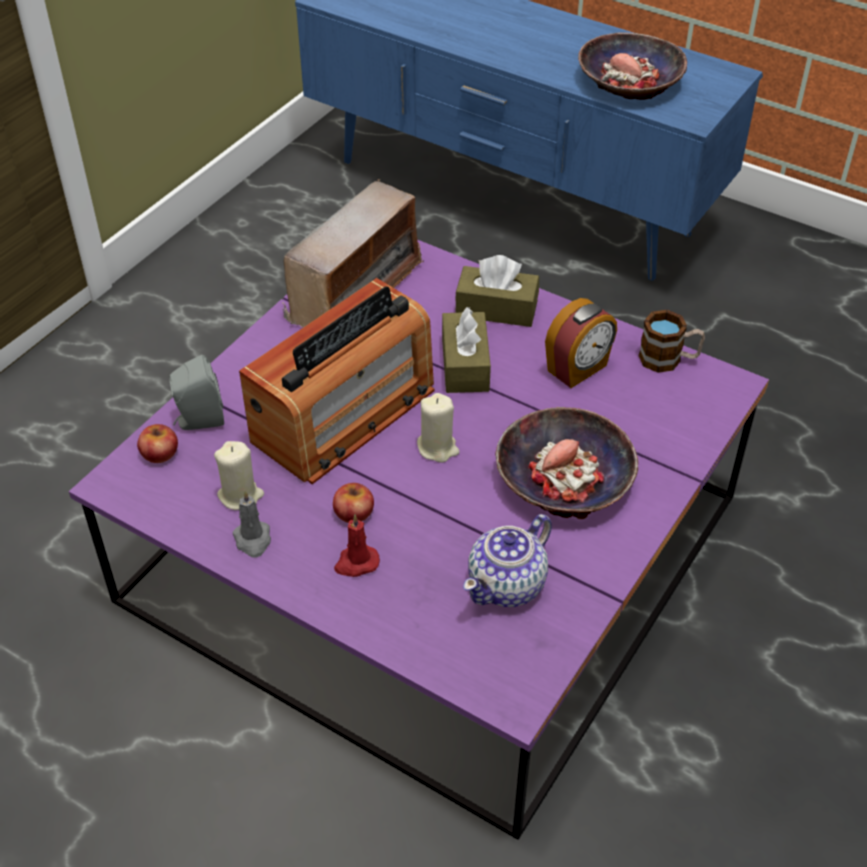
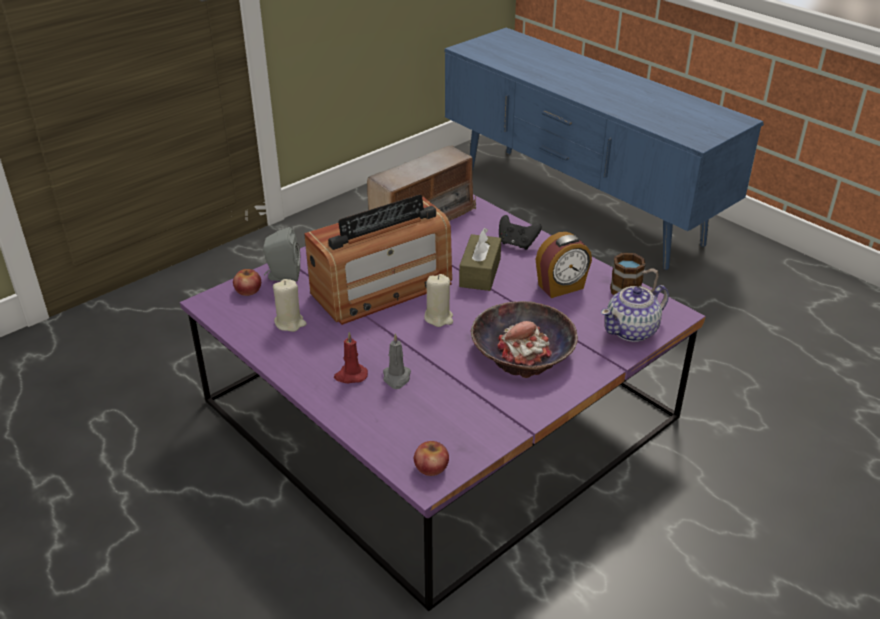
camera: 15 degrees right, 10 degrees down
(253, 540) = (286, 350): grey candle -> grey candle (396, 378)
(354, 512) = (362, 346): apple -> apple (431, 467)
(496, 309) = (517, 244): brown tissue box -> black game controller
(508, 584) = (453, 408): teapot -> teapot (632, 331)
(630, 81) = (660, 115): bowl -> none

